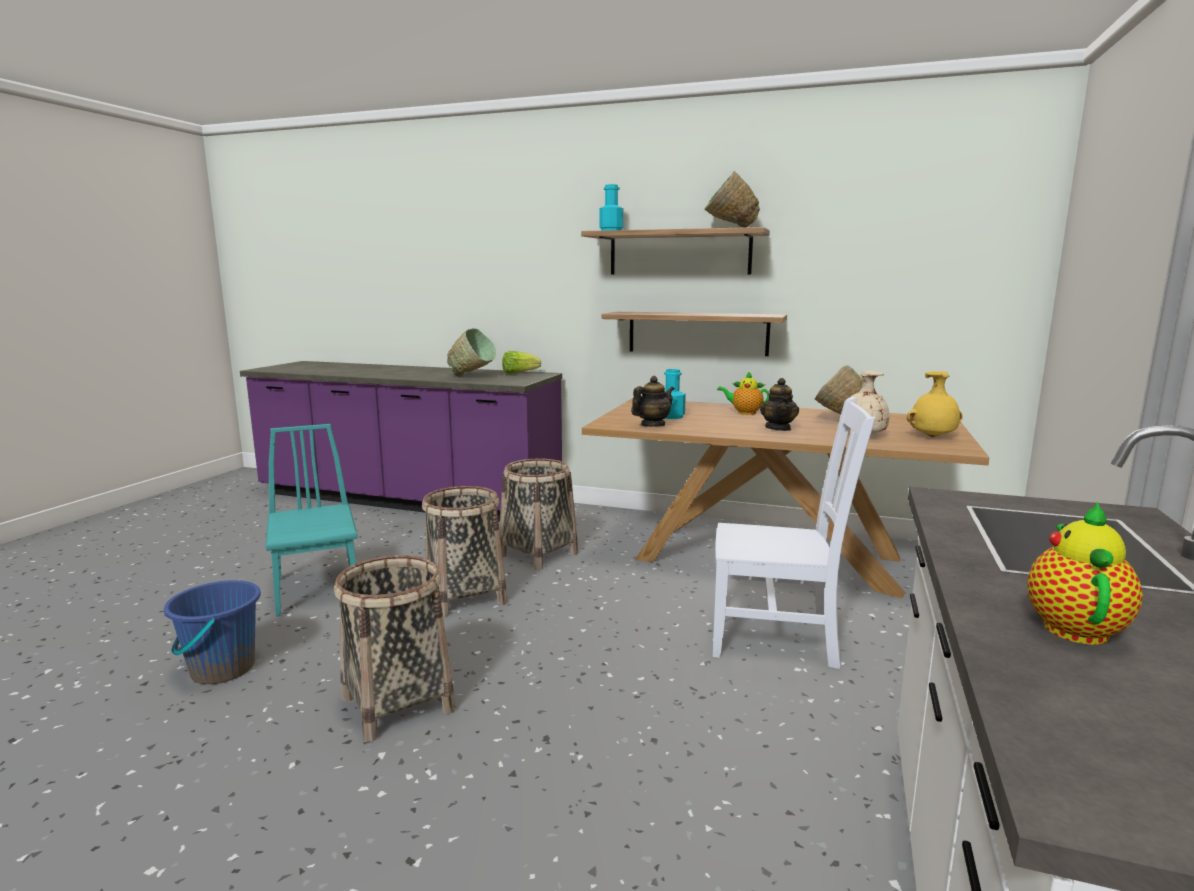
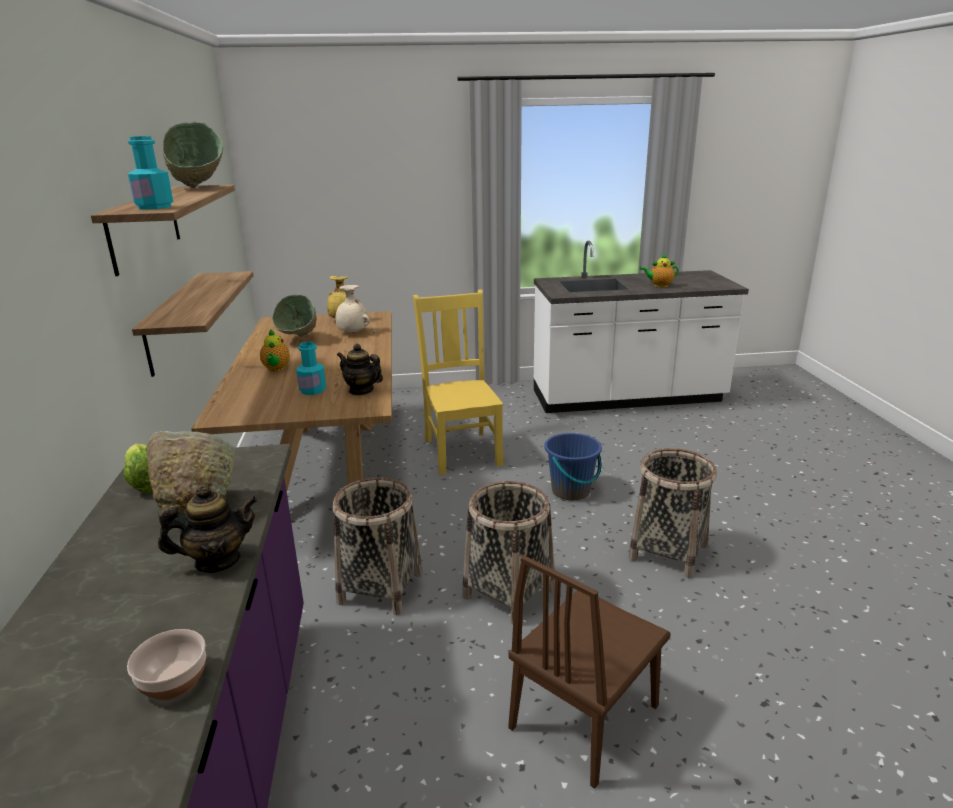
camera: 115 degrees left, 10 degrees up
(222, 669) = (748, 669): blue bucket -> blue bucket (571, 491)
(317, 590) = (584, 716): turquoise chair -> brown chair
(359, 374) = (173, 681): none -> bowl
(778, 428) = (343, 353): teapot -> teapot (217, 561)
(778, 638) = (462, 450): white chair -> yellow chair

